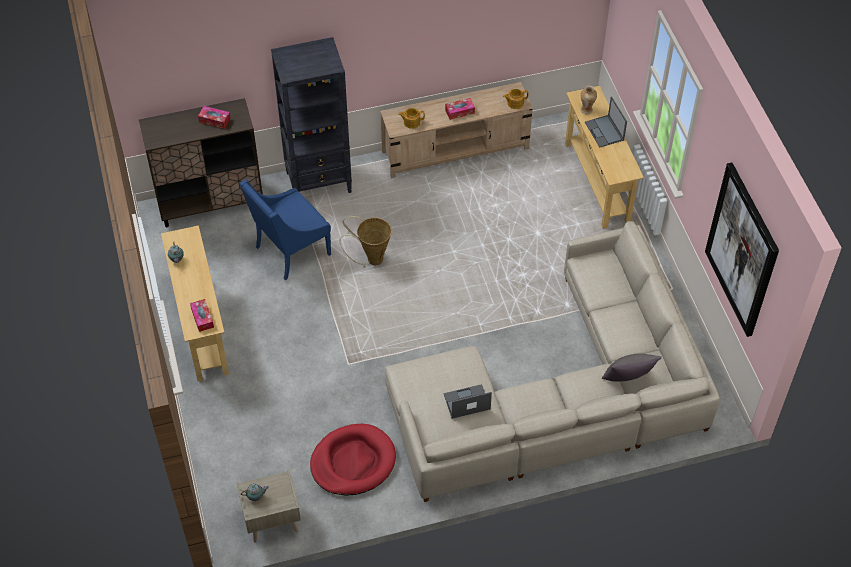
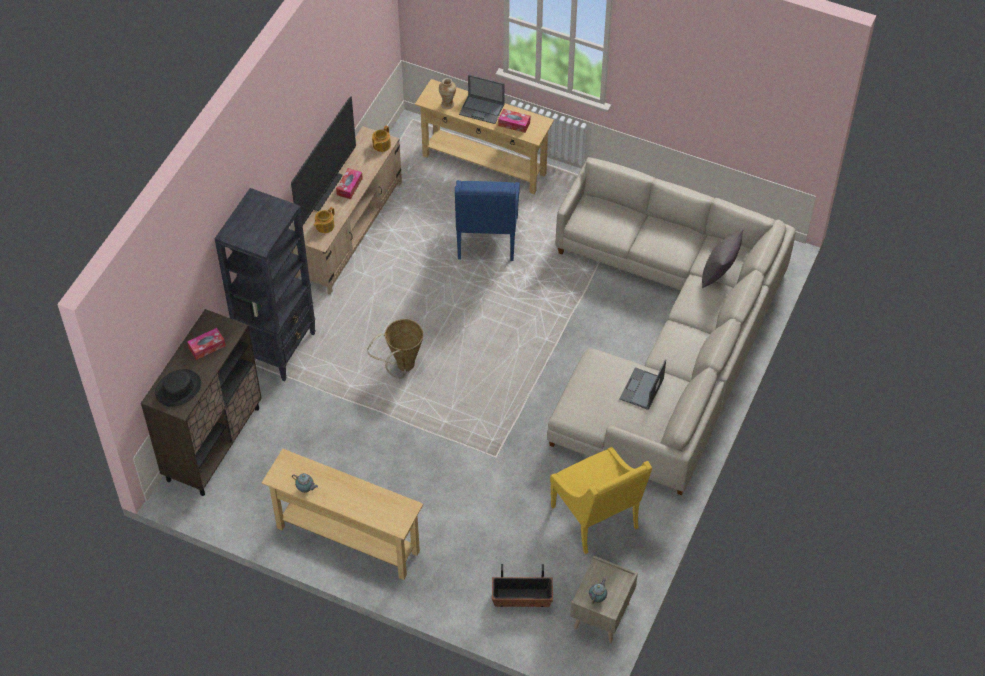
camera: 50 degrees left, 0 degrees up
(167, 129) = (178, 388): none -> black hat
(202, 318) = (391, 510): tissue box -> tissue box (514, 124)
(243, 461) = (522, 598): none -> planter
(290, 251) = (332, 419): blue armchair -> blue armchair (486, 240)
(353, 462) = (597, 519): red dog bed -> yellow armchair
(442, 103) = (326, 191): none -> television
(742, 250) = (738, 96): picture -> none

